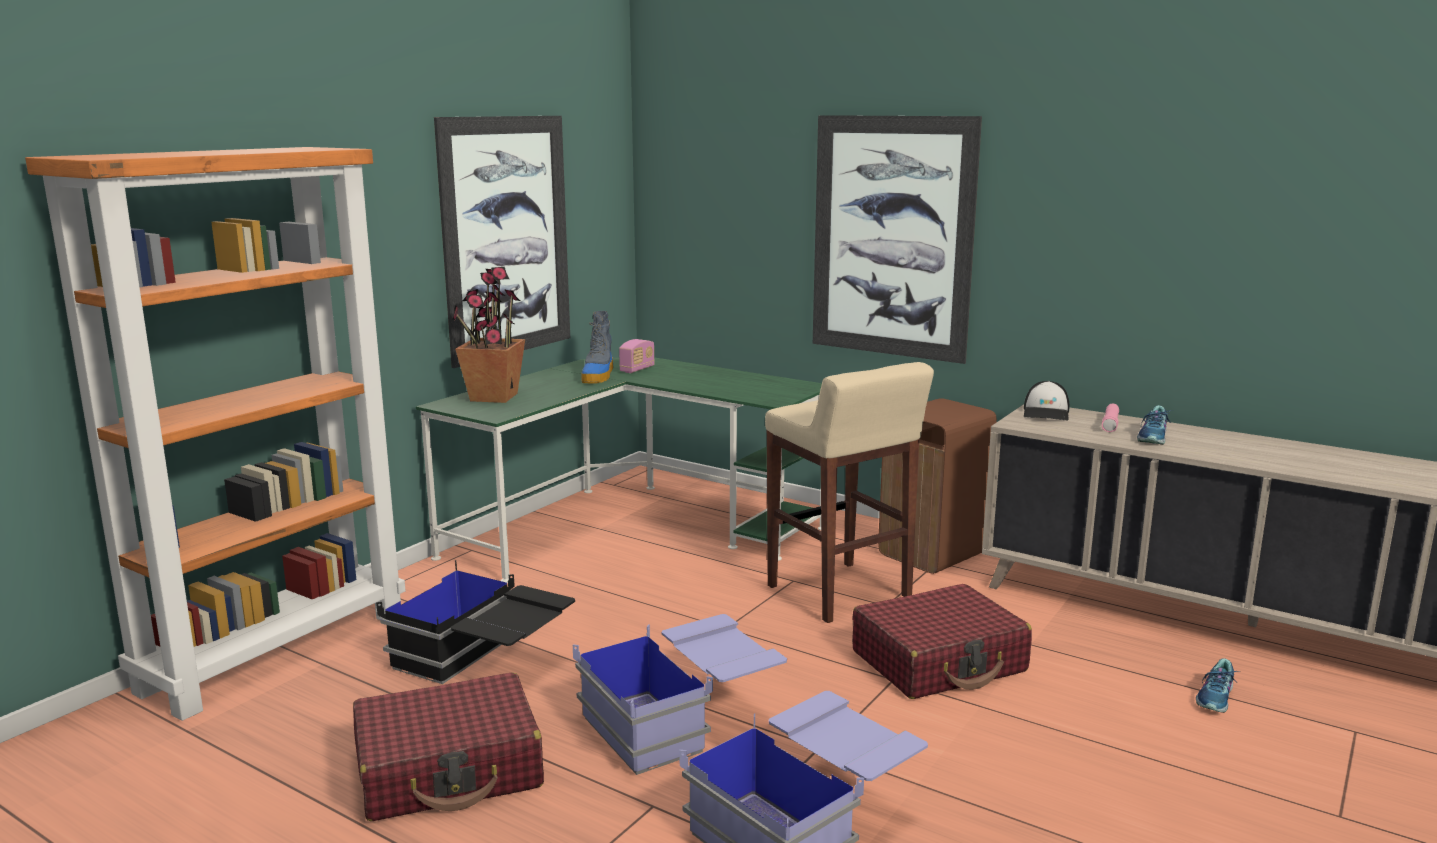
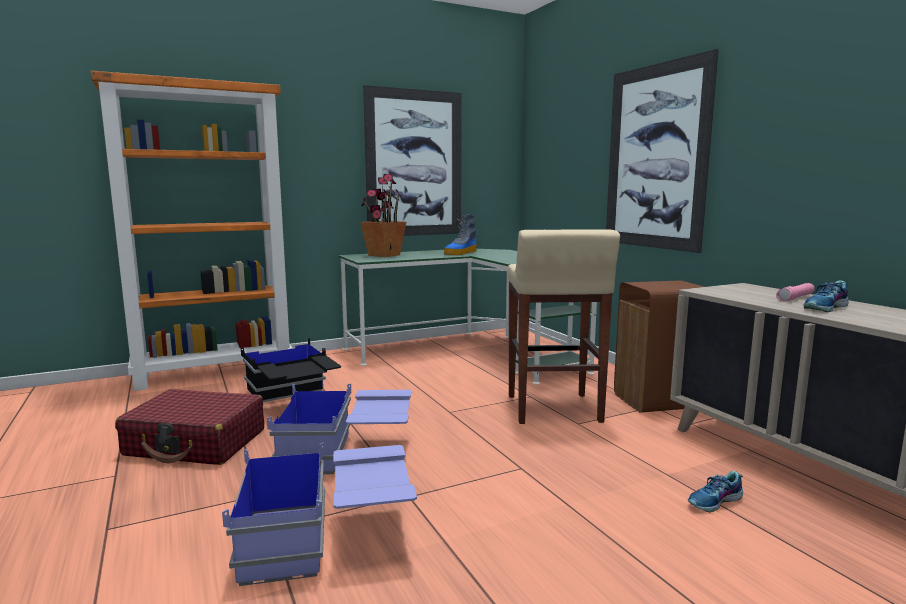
camera: 30 degrees right, 5 degrees down
(637, 369) = (489, 253): radio -> none
(939, 662) = (572, 466): red suitcase -> none
(1046, 413) = (745, 288): cap -> none
(1216, 698) = (817, 565): shoe -> shoe (715, 502)

